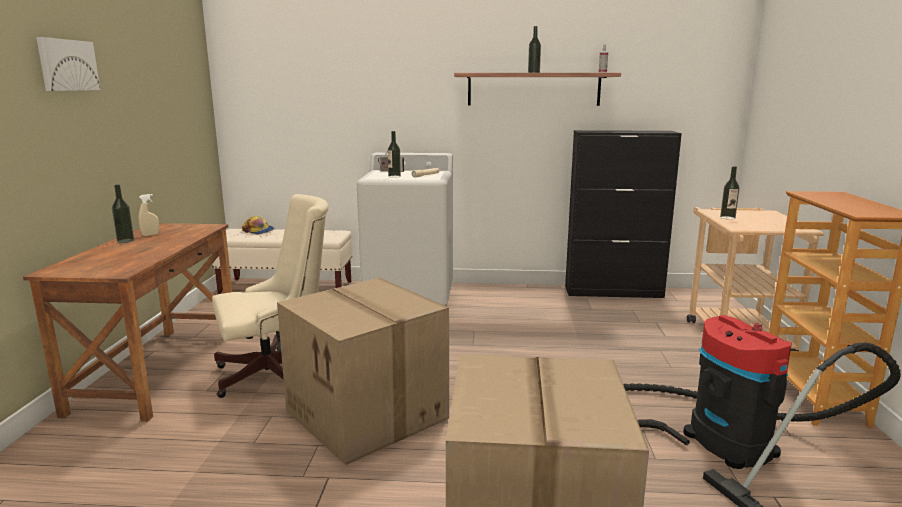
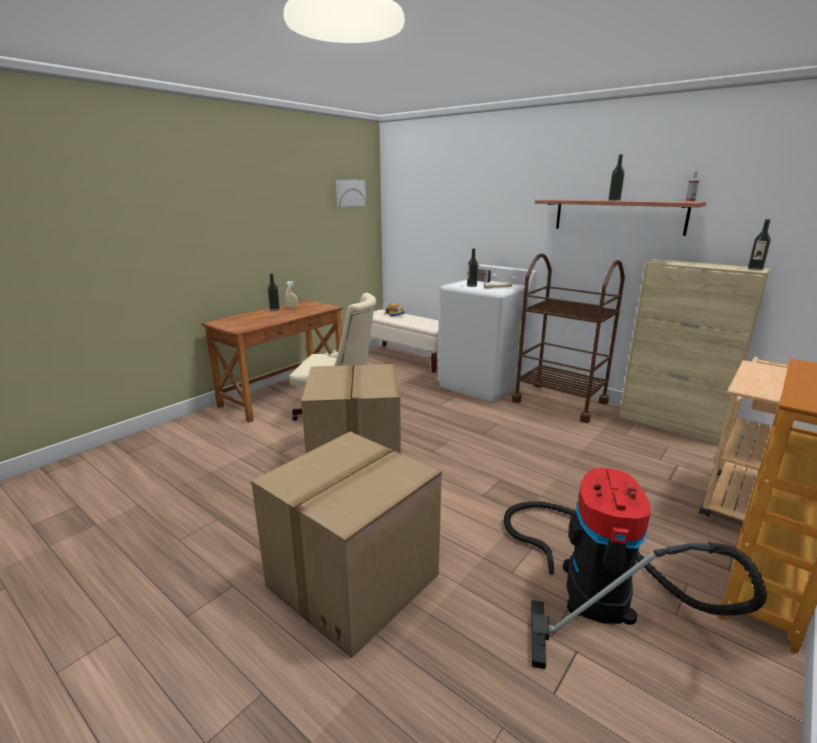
camera: 35 degrees right, 5 degrees up
(67, 65) = (249, 196): picture -> picture (350, 193)
(504, 295) = (559, 402): none -> brown cart
(614, 292) = (671, 425): black cabinet -> beige cabinet
(727, 218) = (757, 375): bottle -> bottle (755, 269)

